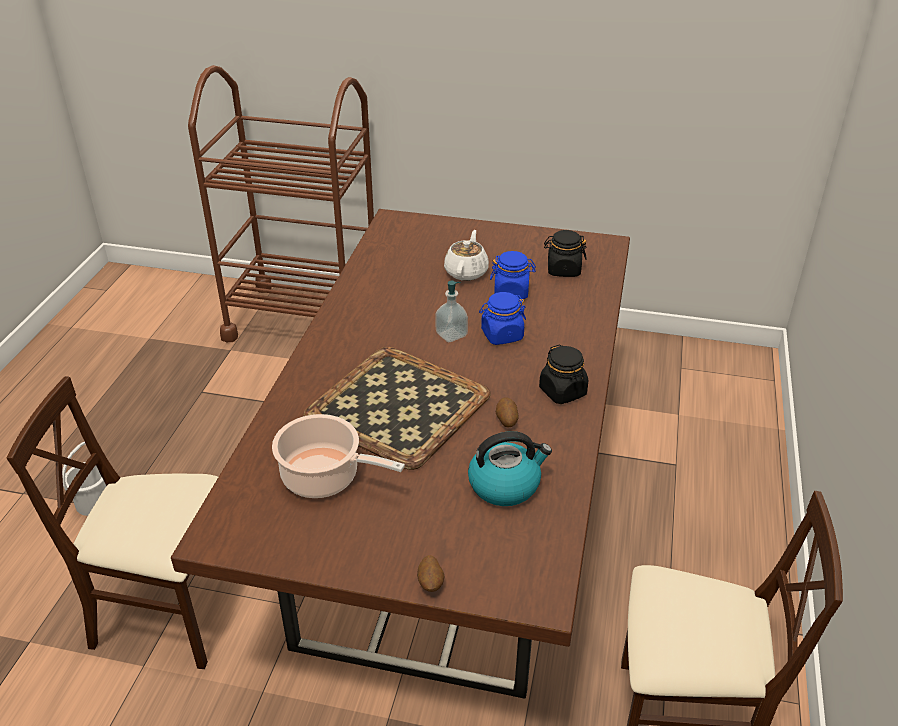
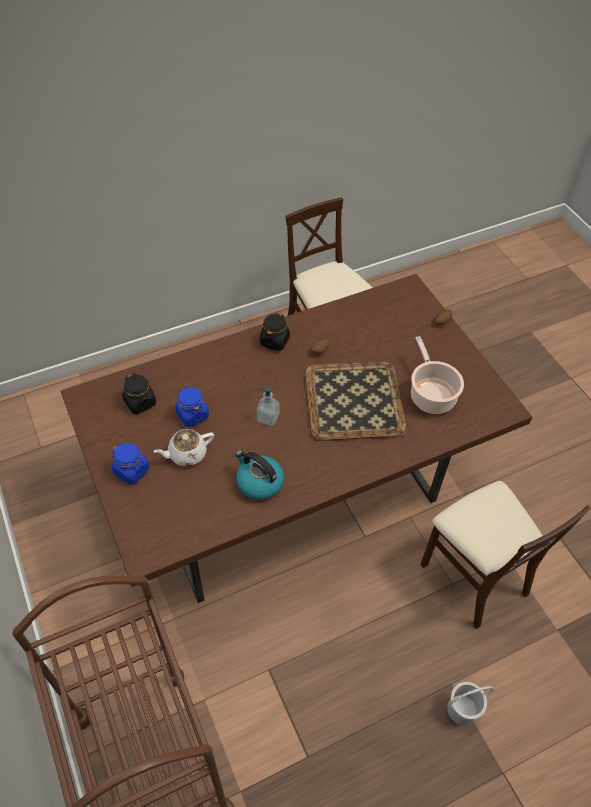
camera: 130 degrees left, 15 degrees up
(501, 335) = (246, 393): blue jar -> blue jar (132, 471)
(505, 485) = (364, 328): kettle -> kettle (259, 482)

